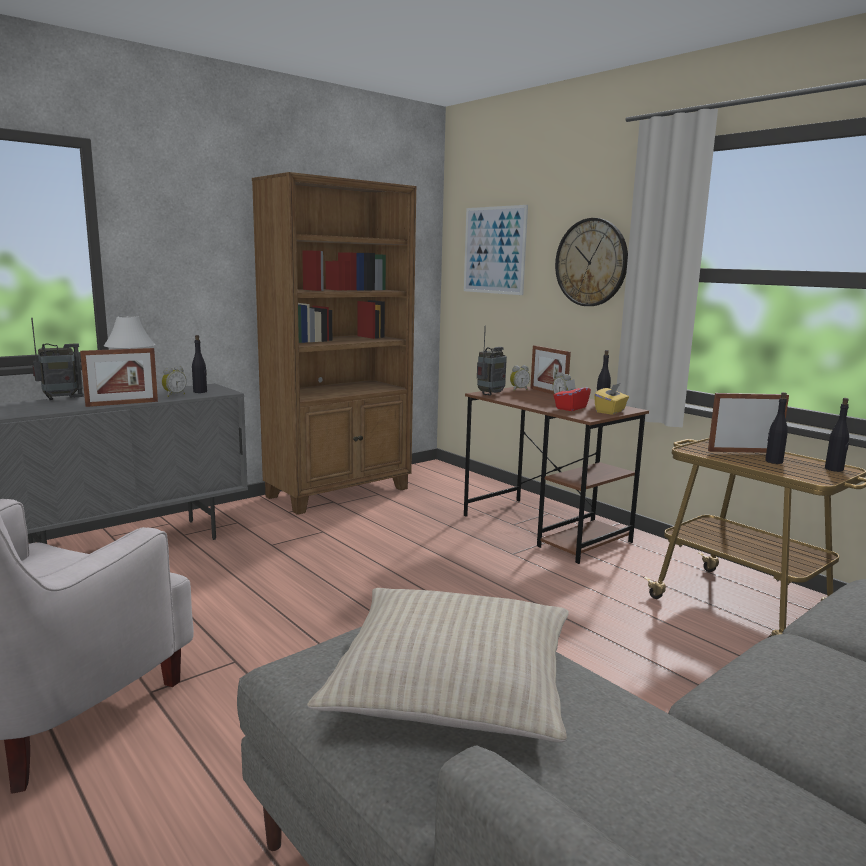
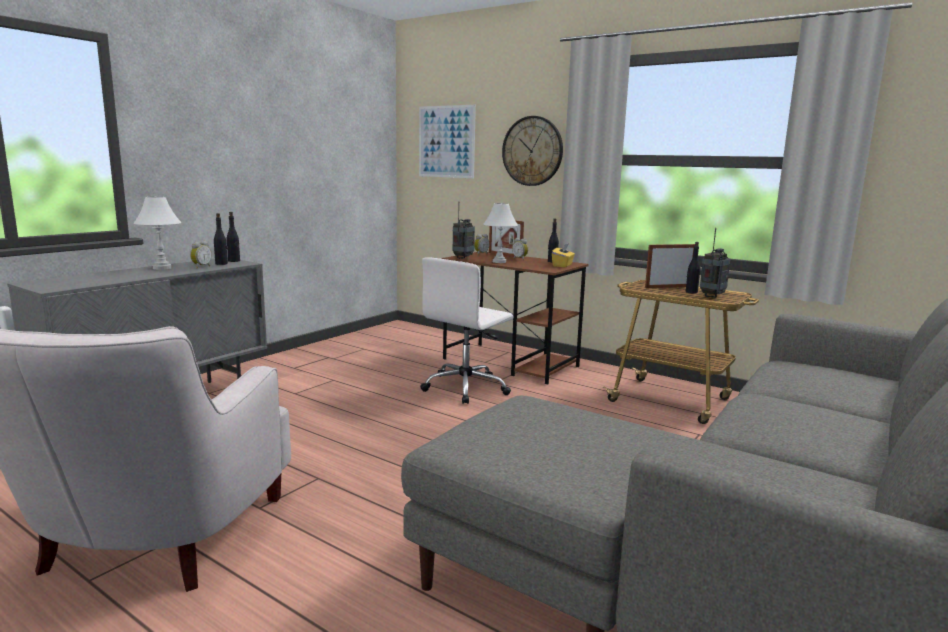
camera: 15 degrees left, 0 degrees up
(60, 399) = (96, 274): radio -> radio (712, 296)
(122, 403) = (161, 275): picture frame -> none
(340, 492) = (330, 350): brown bookcase -> none
(452, 684) = (565, 440): beige pillow -> none
(472, 558) = (466, 387): none -> white office chair
(531, 402) = (499, 262): none -> white table lamp
(570, 408) = (532, 264): red tissue box -> none
(834, 469) = (731, 294): black bottle -> black bottle (234, 261)

